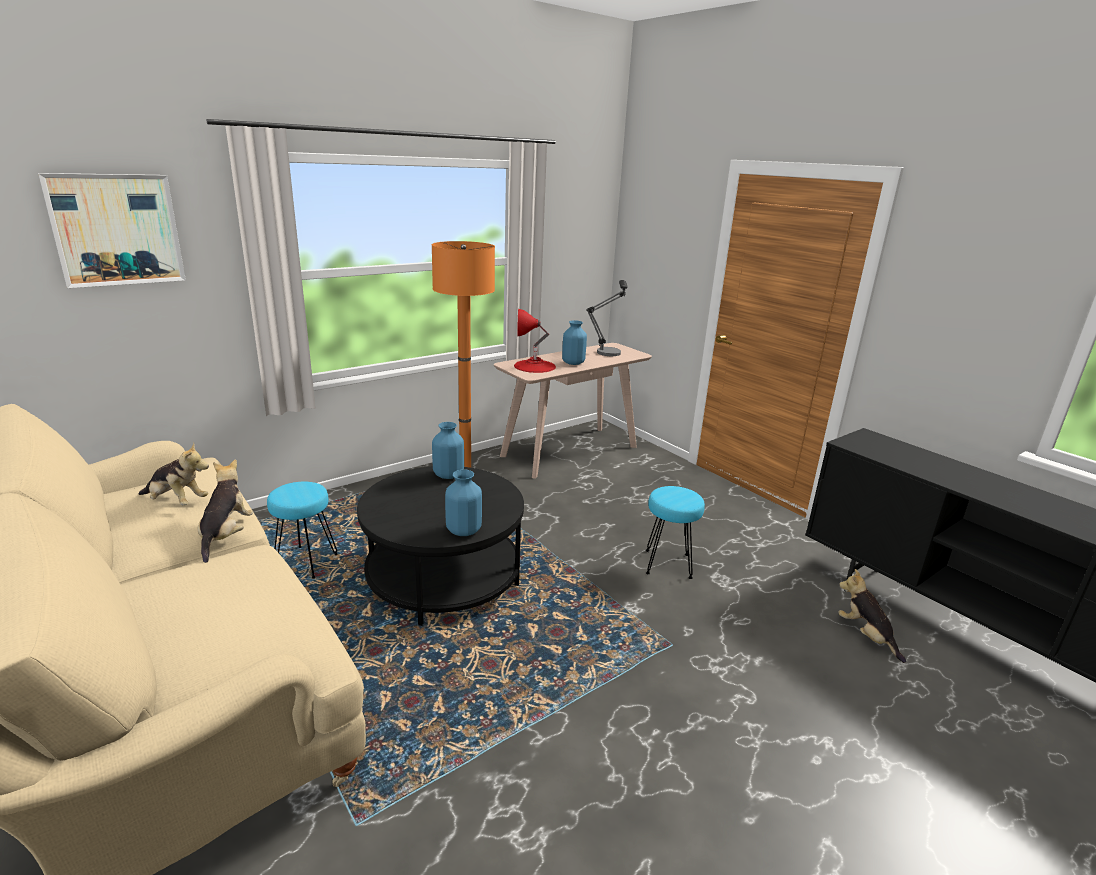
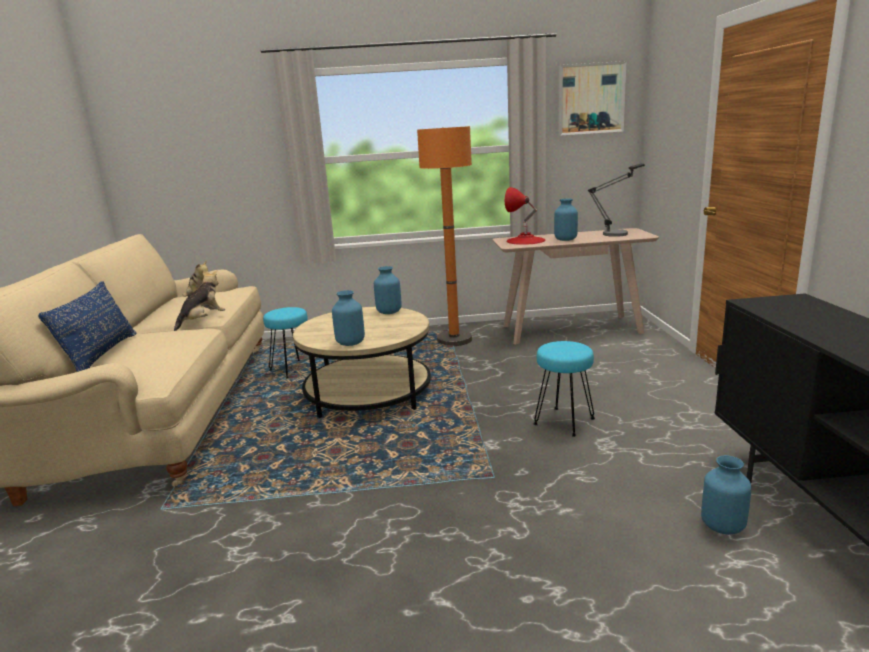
camera: 35 degrees right, 5 degrees down
(116, 230) = (212, 129): picture -> picture (591, 99)
(150, 636) = (101, 355): none -> blue pillow
(443, 577) = (368, 394): black coffee table -> beige coffee table
(866, 636) = (723, 526): plush toy -> blue vase

